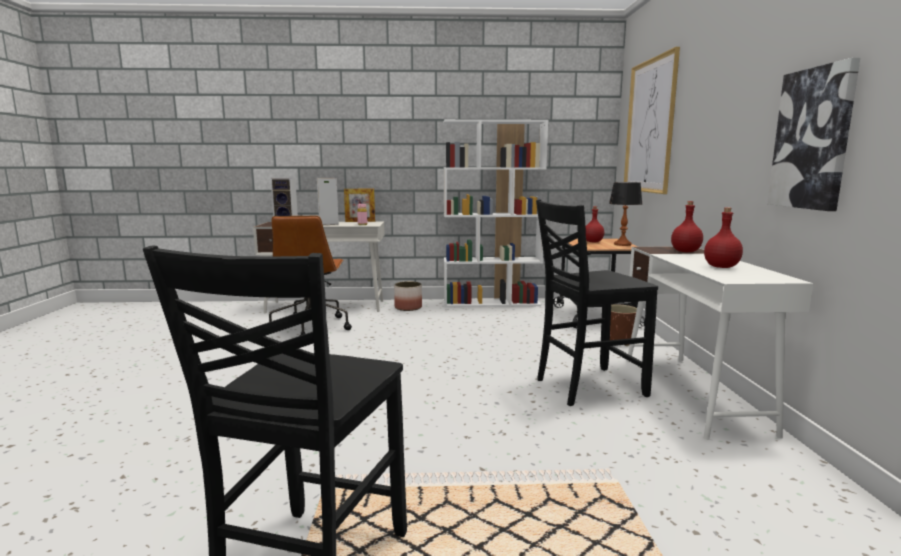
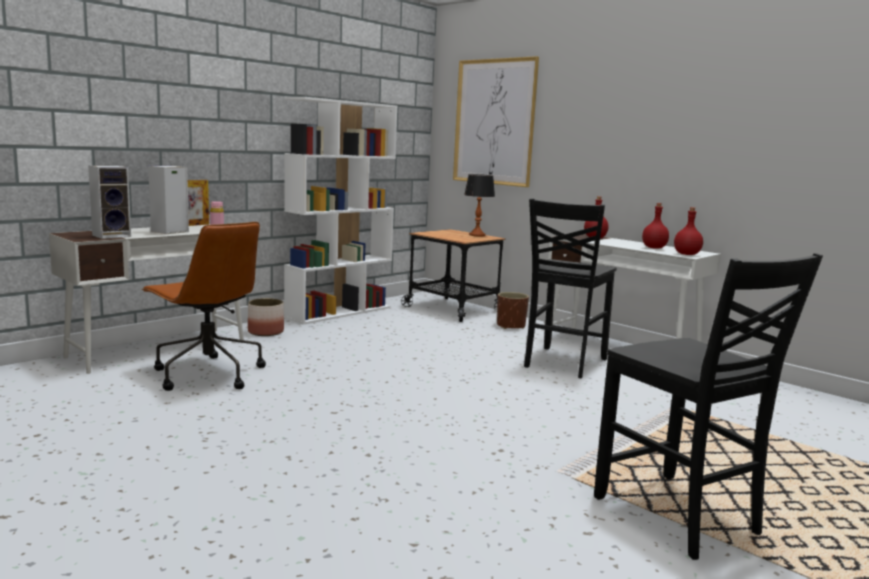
camera: 45 degrees left, 0 degrees up
(592, 242) = (447, 234): red bottle -> red bottle (686, 254)
(813, 139) = (707, 155): picture -> none

